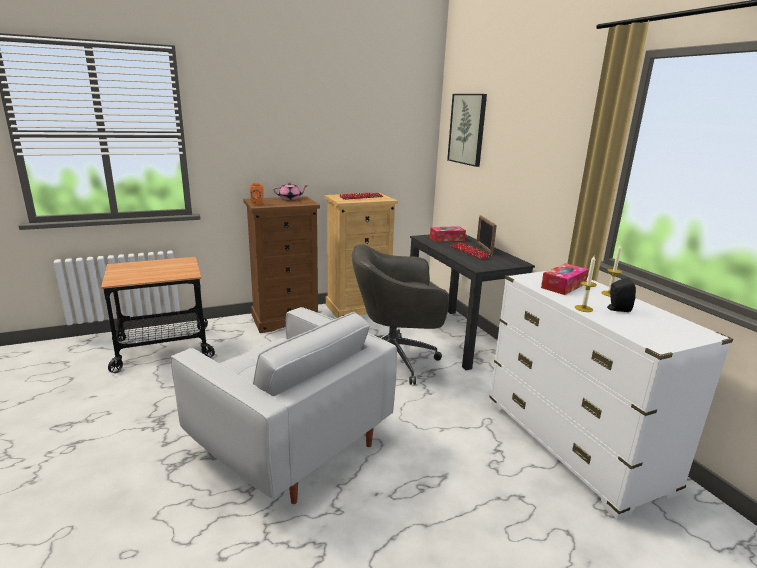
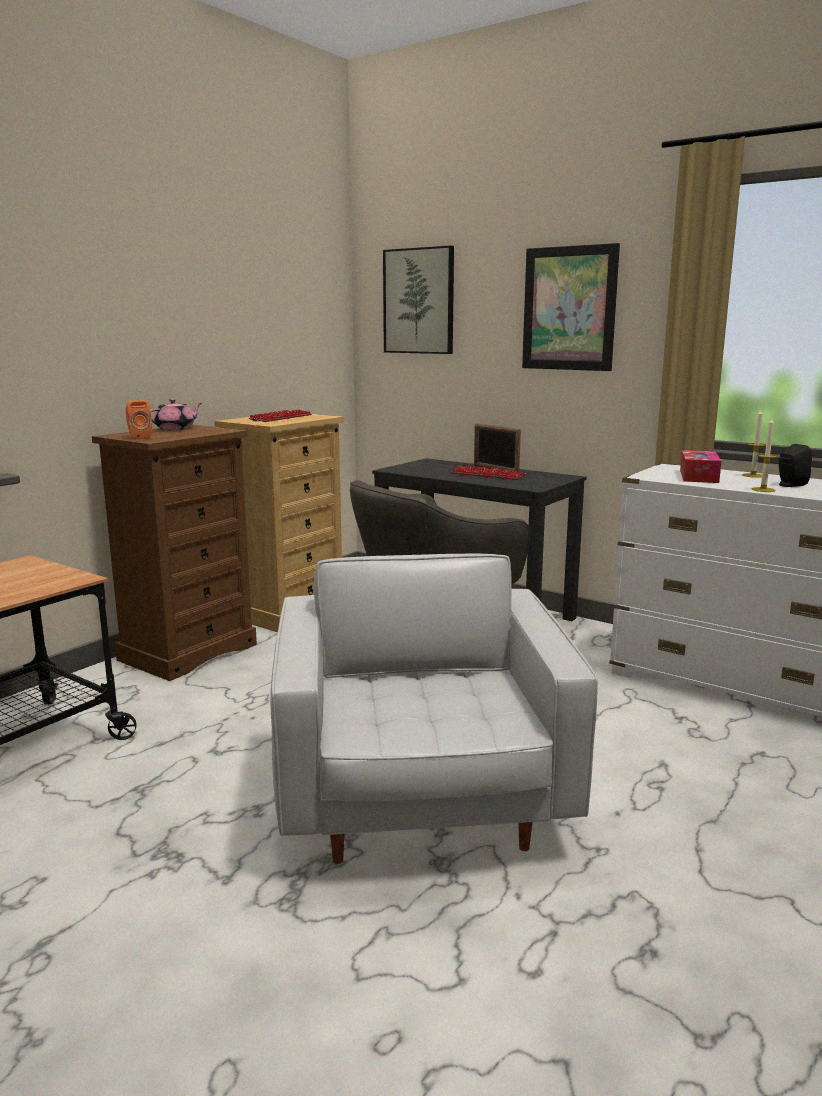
camera: 30 degrees left, 5 degrees down
(288, 441) = (422, 800): white armchair -> white armchair turned 105 degrees counterclockwise
(447, 239) = (428, 467): tissue box -> none
(540, 145) = (569, 308): none -> picture

